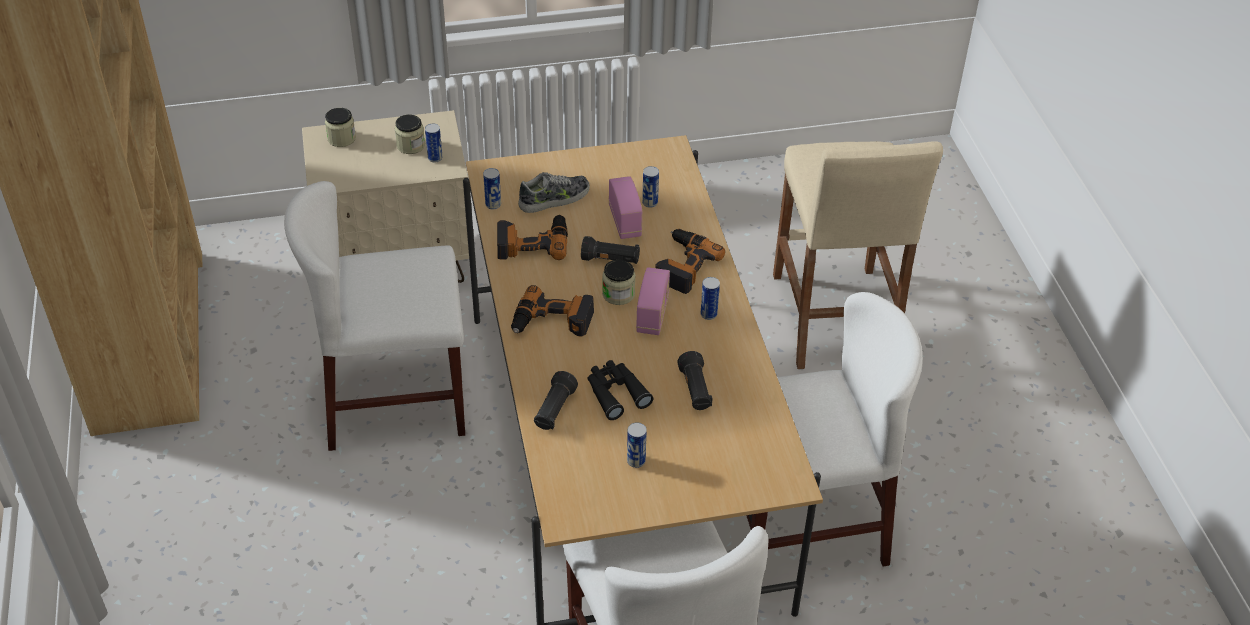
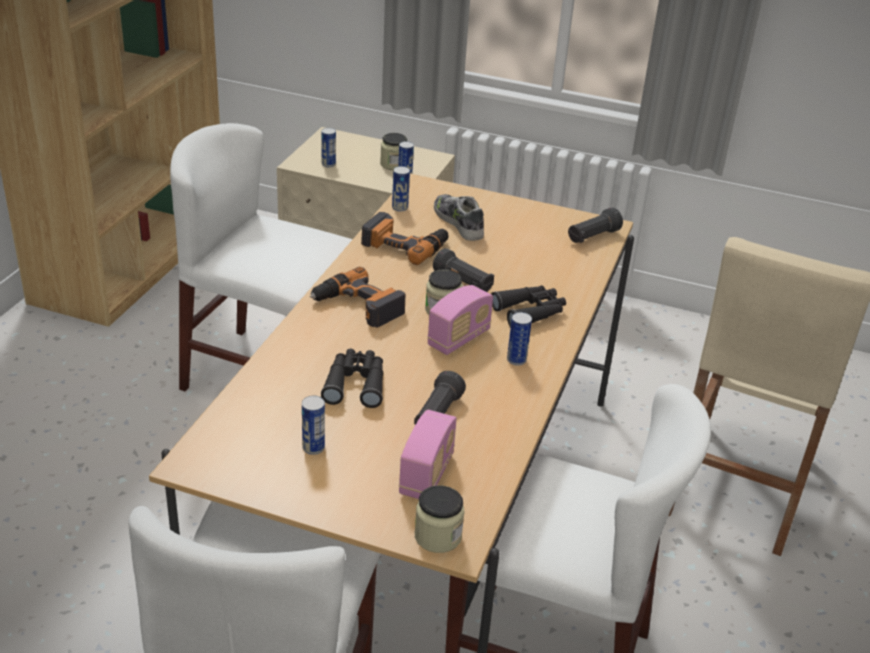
camera: 30 degrees right, 10 degrees down
(341, 138) = (344, 142): jar -> jar (438, 536)
(554, 199) = (459, 223): shoe -> shoe turned 120 degrees counterclockwise
(554, 410) = (283, 372): black flashlight -> black flashlight (592, 237)
(625, 221) = (507, 261): radio -> radio (426, 475)
(650, 202) = (546, 256): can -> can (328, 164)
(682, 265) = (530, 312): power drill -> black binoculars

